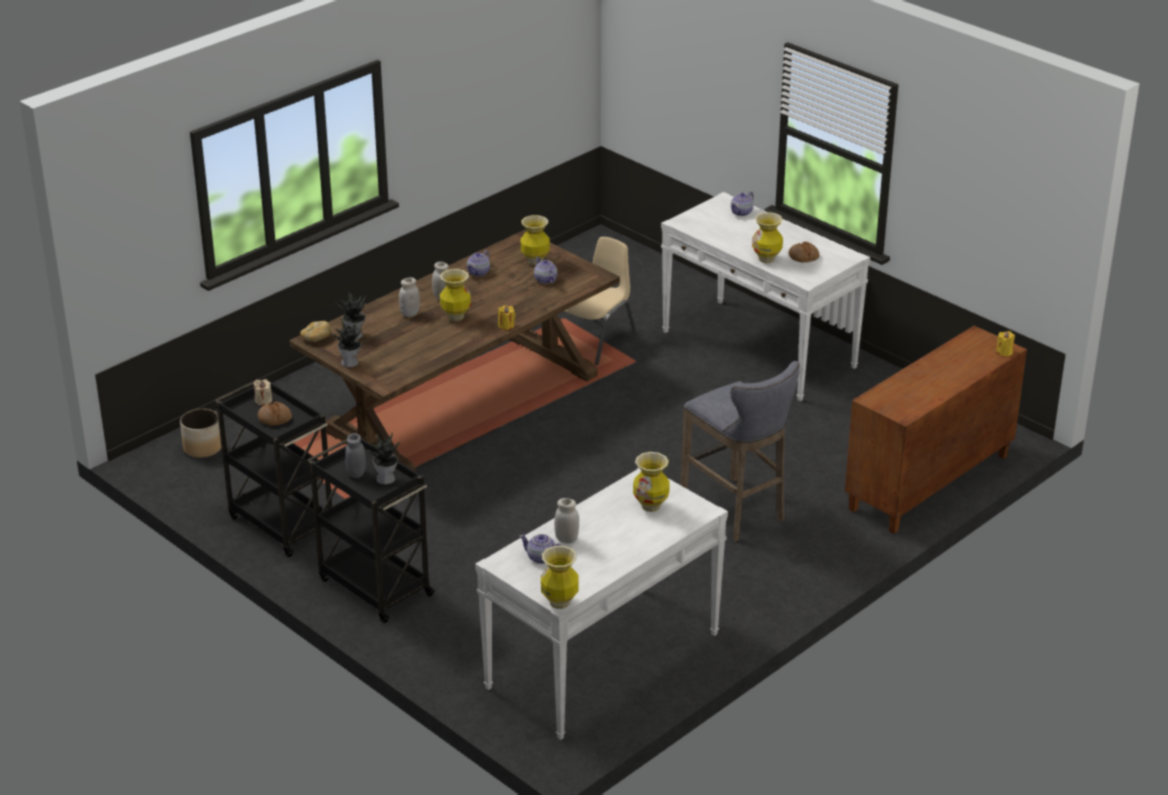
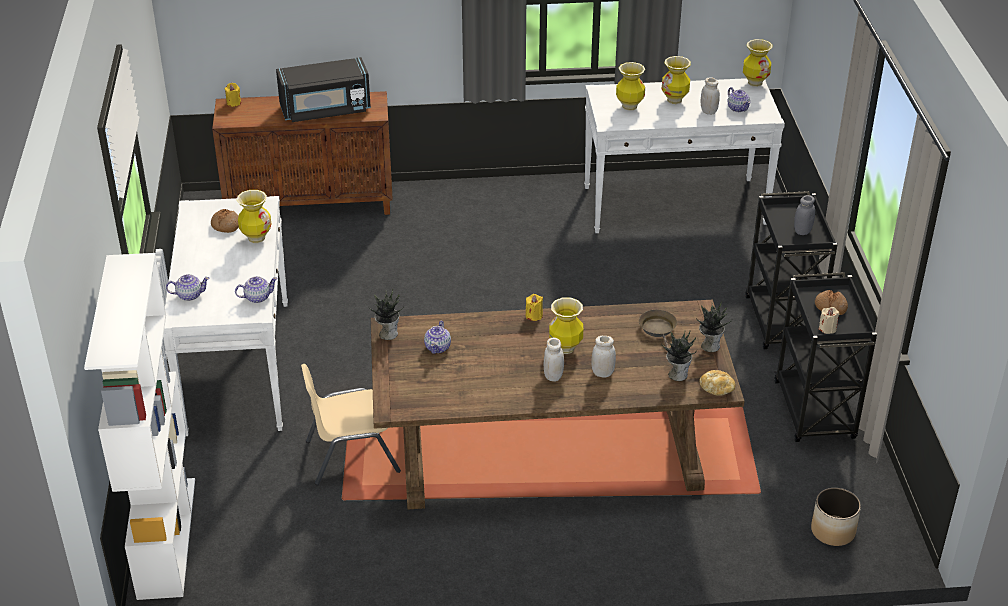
camera: 140 degrees left, 5 degrees up
(386, 479) = (783, 217): potted plant -> potted plant (388, 333)
(401, 356) = (658, 330): none -> brown frying pan
(479, 272) = (485, 389): teapot -> teapot (257, 297)
(535, 261) = (418, 374): vase -> vase (674, 100)
(640, 259) = (166, 536): none -> white bookcase
(736, 512) = (463, 248): grey stool -> none
(920, 383) = (325, 110): none -> black microwave

